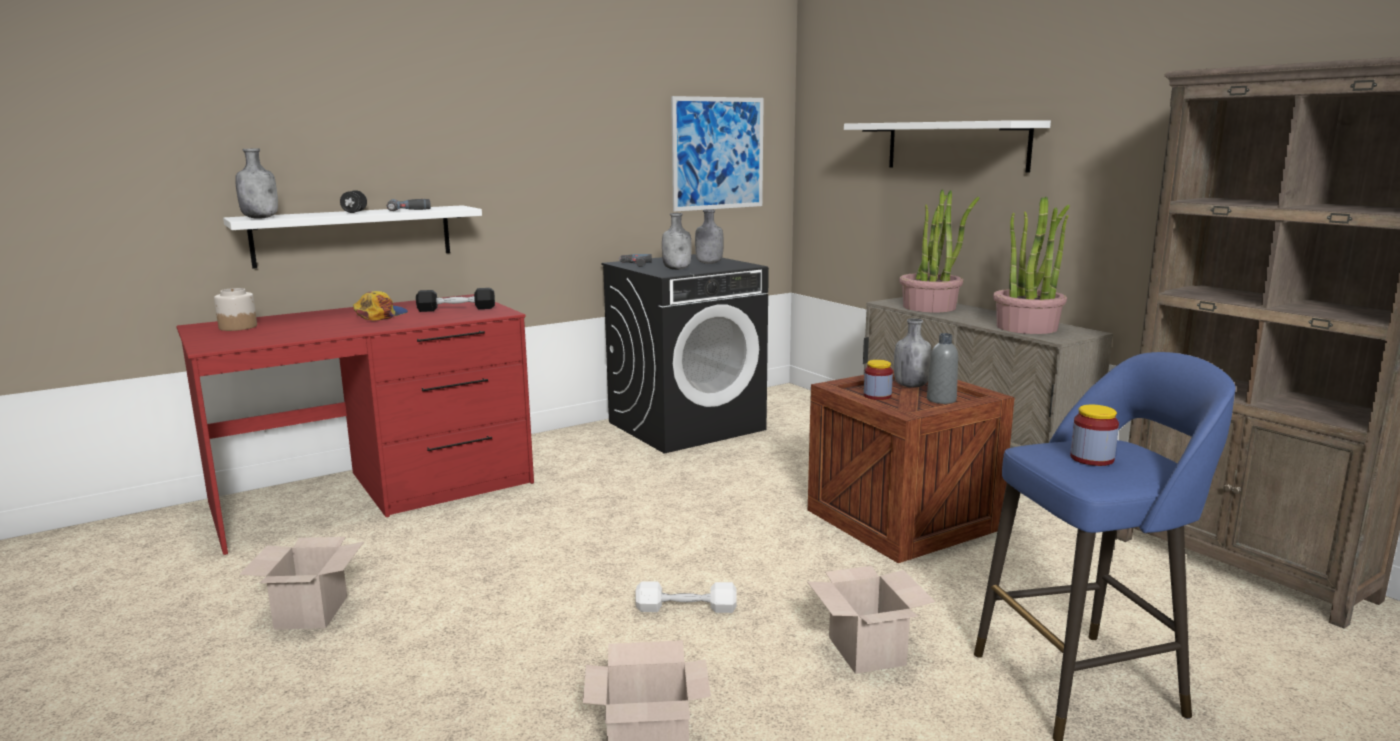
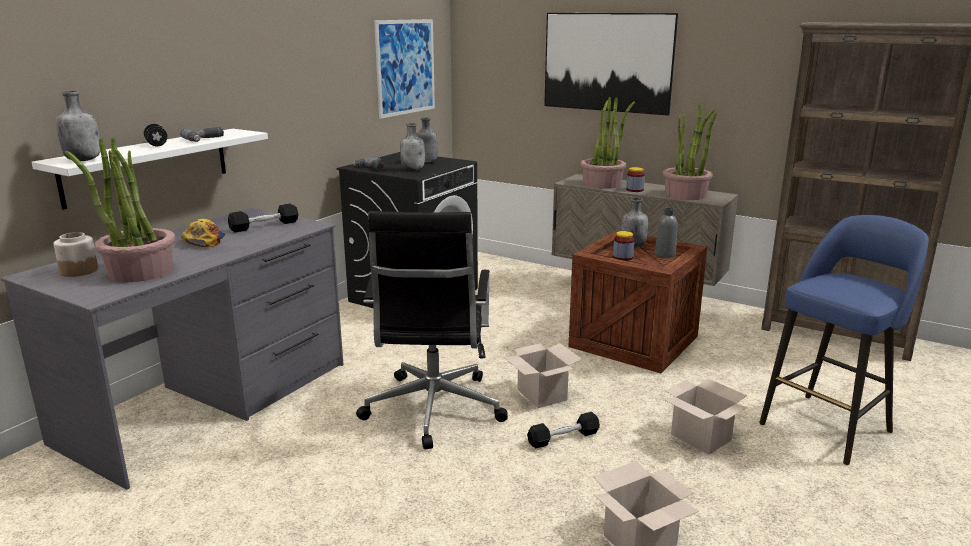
camera: 25 degrees left, 5 degrees up
(280, 333) = (140, 271): none -> potted plant
(311, 611) = (276, 517): cardboard box -> cardboard box (540, 394)
(375, 493) = (210, 401): red desk -> grey desk
(572, 547) = (433, 411): none -> black office chair
(686, 608) = (563, 438): white dumbbell -> black dumbbell
(956, 146) = (607, 62): white shelf -> picture
(1092, 458) = (848, 288): jar -> jar (634, 190)

